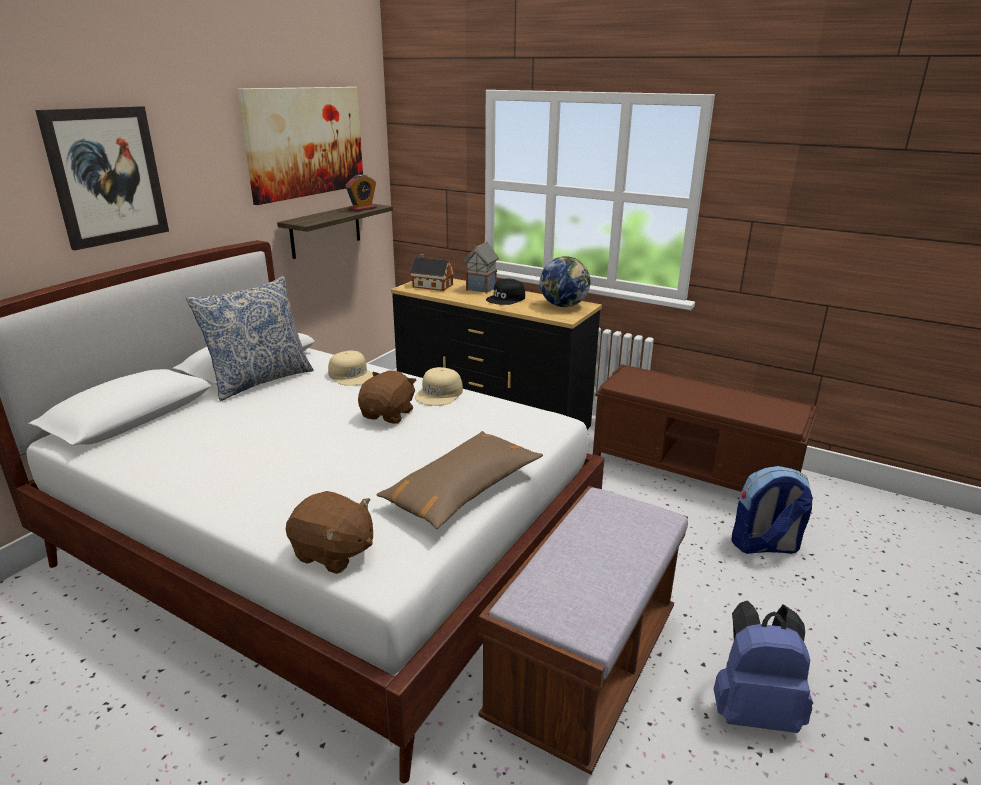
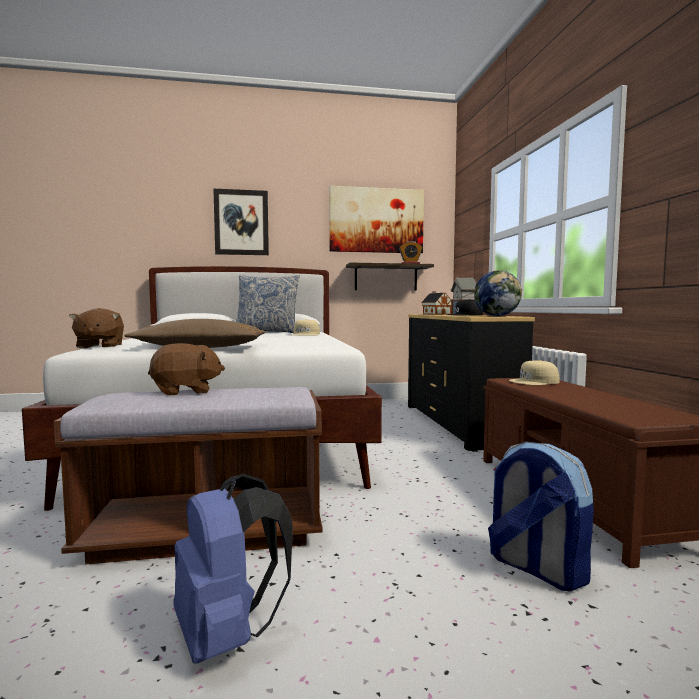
camera: 50 degrees right, 20 degrees down
(388, 414) = (272, 339): brown plush toy -> brown plush toy (186, 391)
(440, 394) = (319, 339): beige cap -> beige cap (534, 382)

